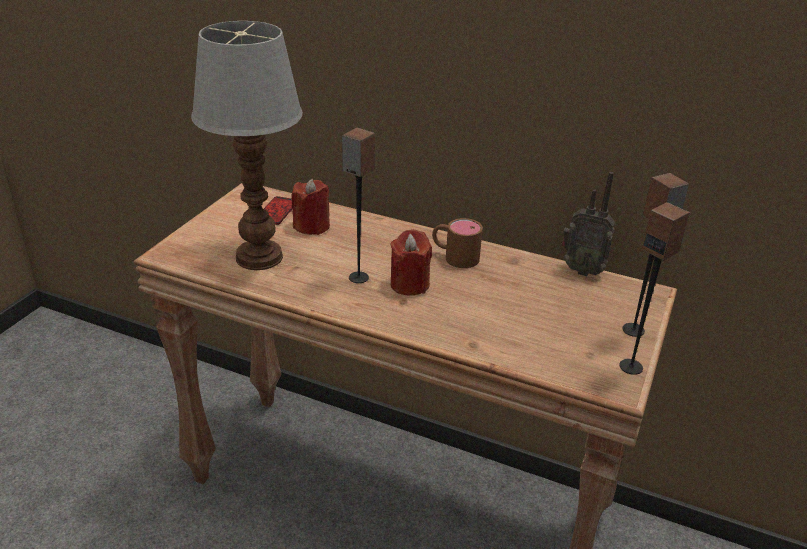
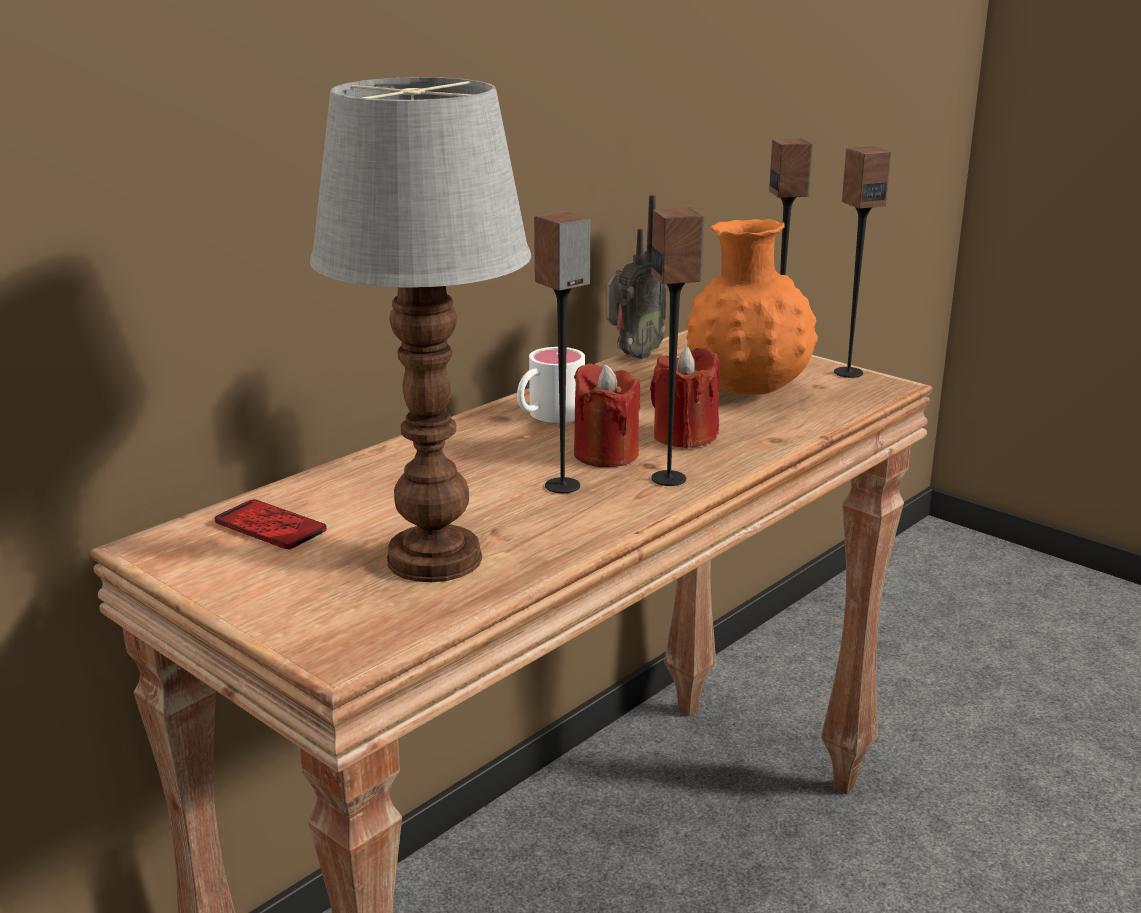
camera: 70 degrees left, 10 degrees down
(312, 226) = (360, 502): red candle -> red candle (685, 436)
(387, 311) = (669, 478): none -> speaker
(454, 256) = (547, 416): brown mug -> white mug
(550, 324) = (747, 392): none -> orange vase

